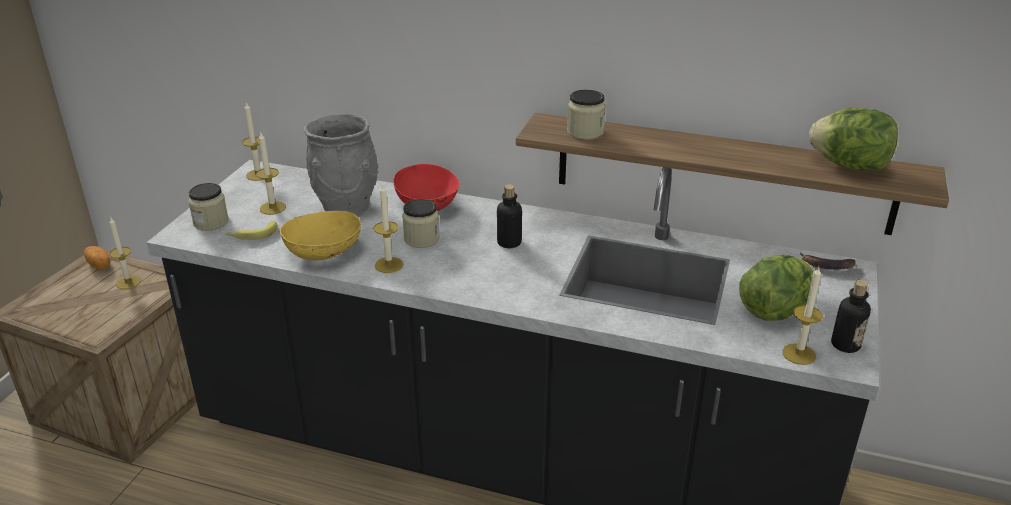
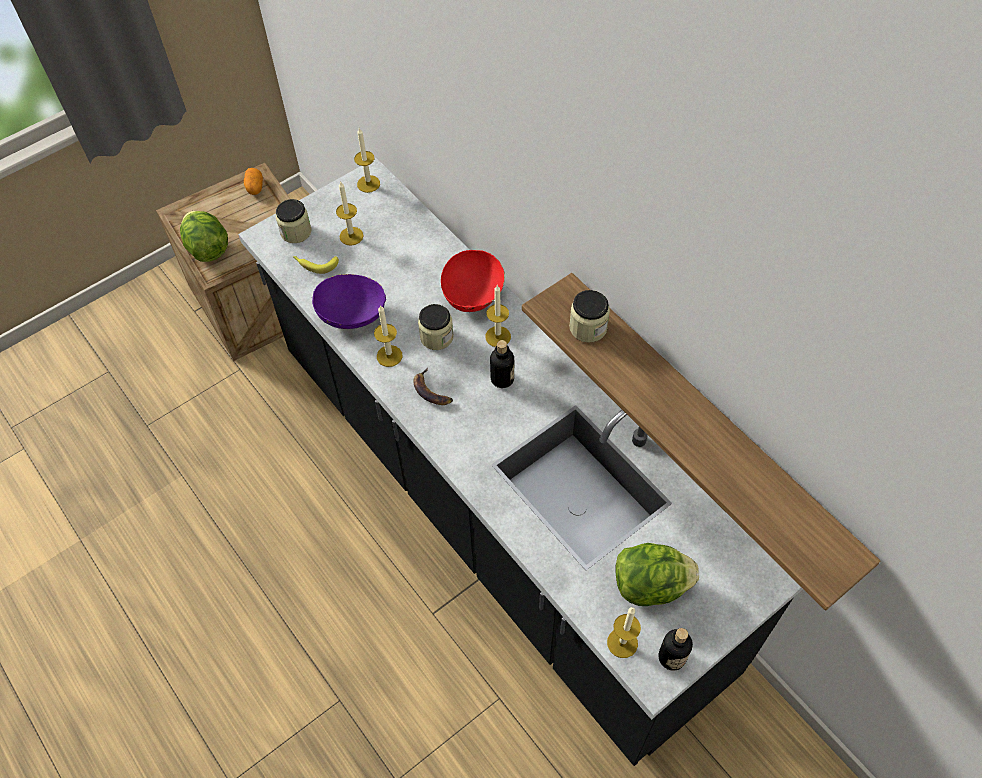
camera: 35 degrees right, 25 degrees up
(128, 282) = (264, 219): candle -> candle (498, 336)
(323, 252) = (352, 314): yellow bowl -> purple bowl
(347, 206) = (409, 262): grey vase -> none
(827, 265) = (754, 559): banana -> banana (432, 391)
(849, 166) = (785, 508): lettuce -> lettuce (208, 248)

